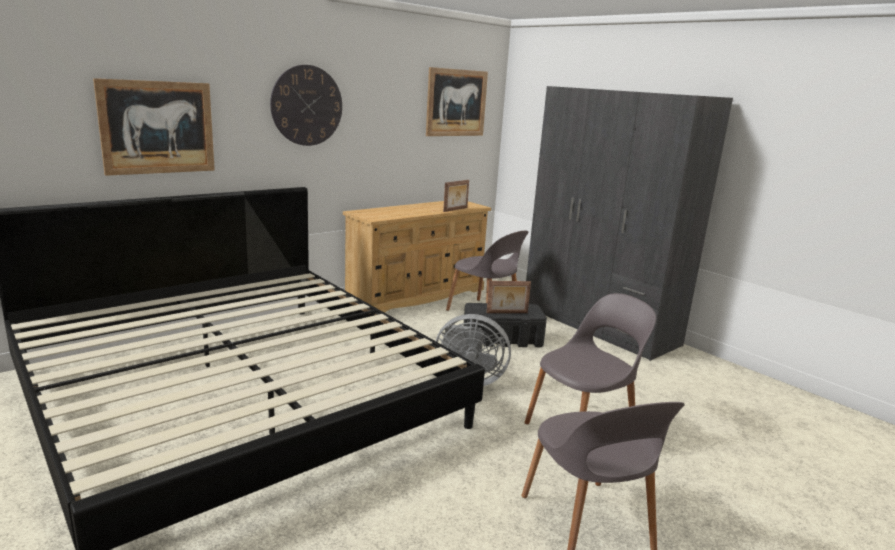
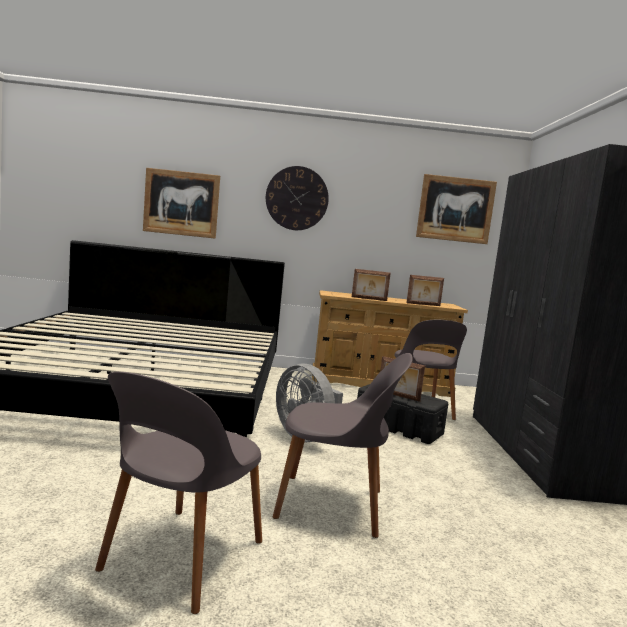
camera: 40 degrees right, 10 degrees down
(411, 215) = (369, 299): none -> picture frame

